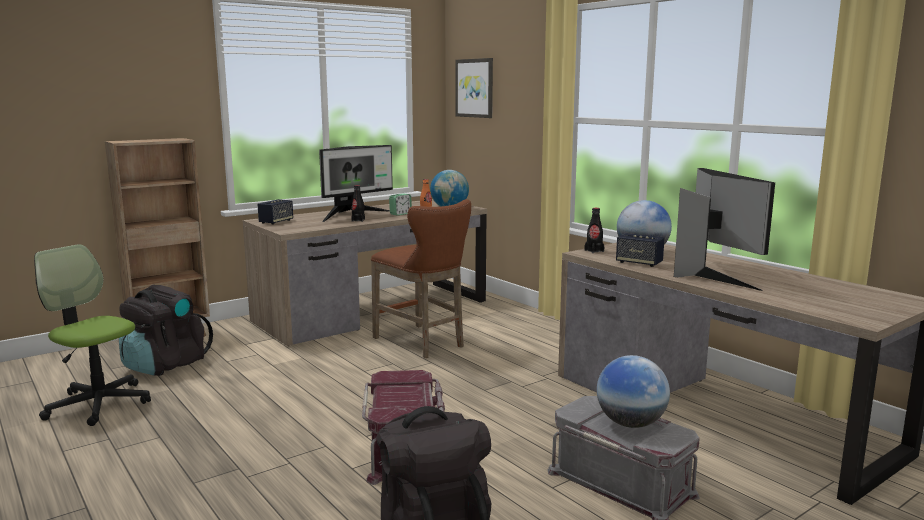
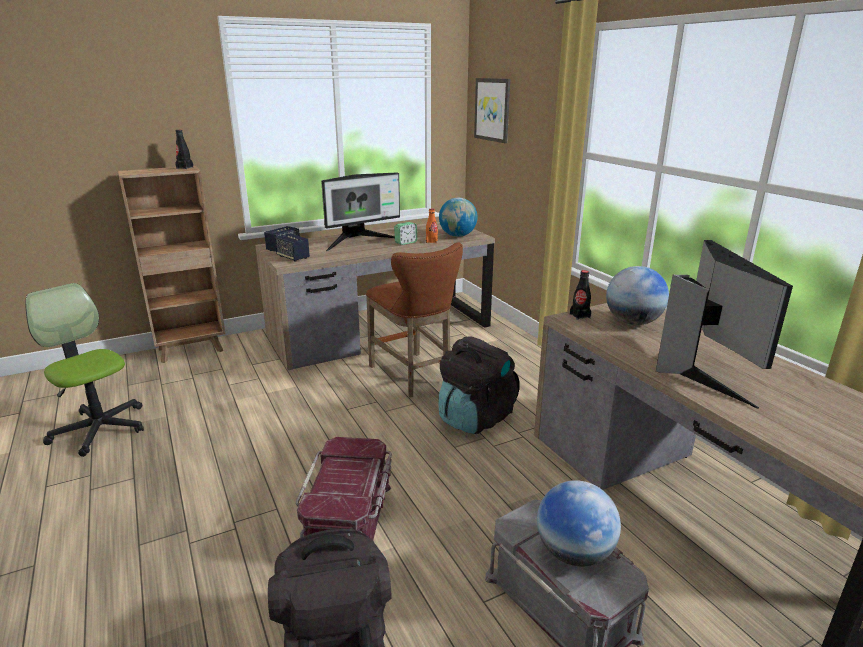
camera: 10 degrees right, 10 degrees up
(165, 365) = (174, 385): black backpack -> black backpack (475, 418)
(358, 220) = (360, 250): black bottle -> black bottle (185, 168)
(639, 263) = (623, 341): speaker -> speaker (293, 257)

